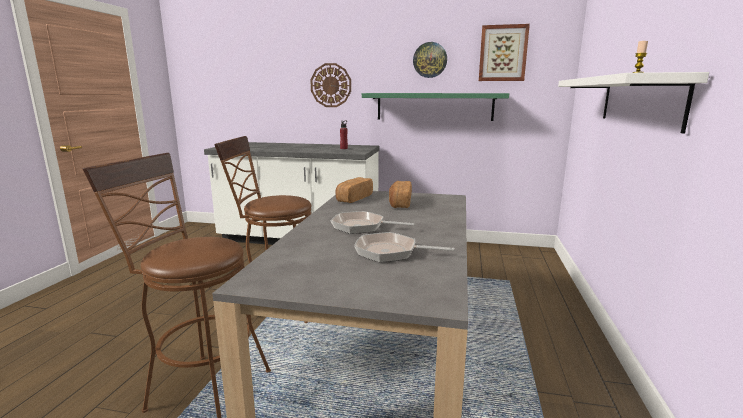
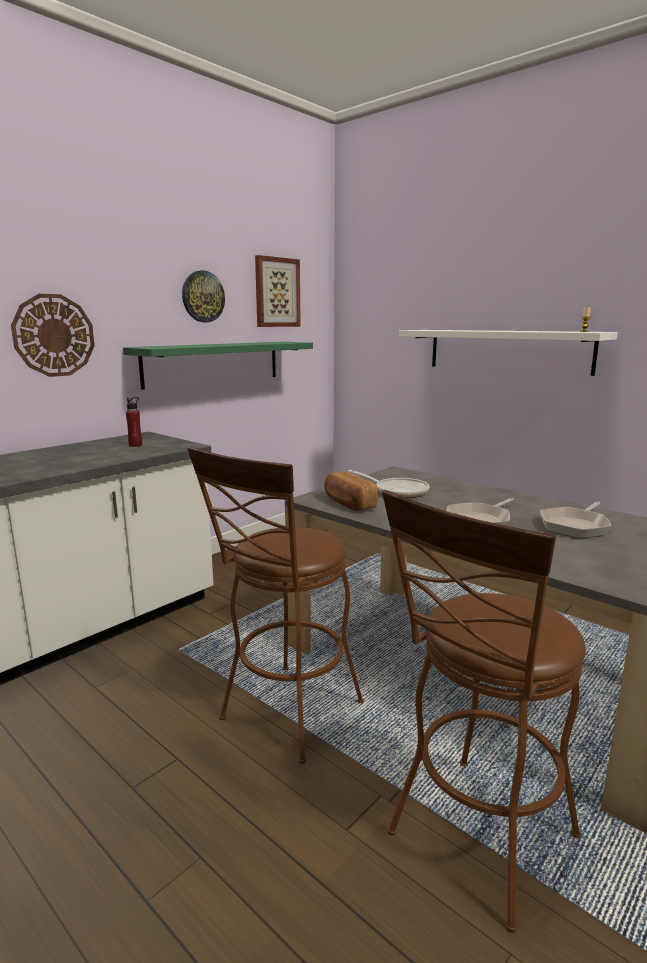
camera: 60 degrees left, 0 degrees up
(399, 203) = (397, 491): bread -> frying pan

